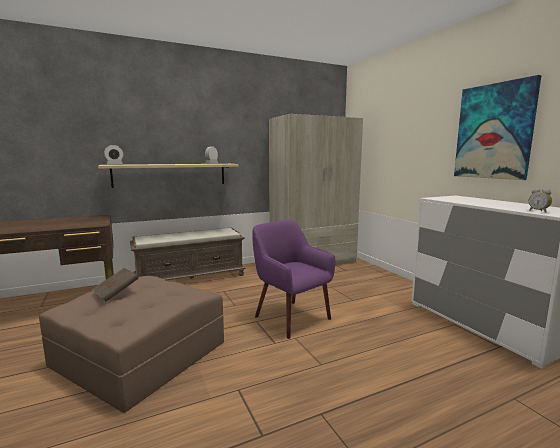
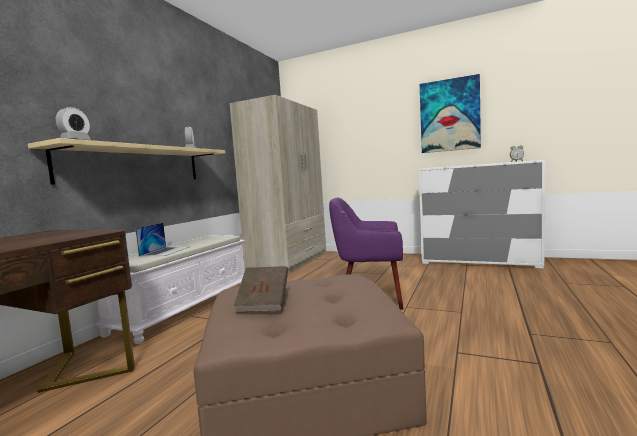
camera: 40 degrees left, 5 degrees down
(174, 236) = (165, 251): none -> laptop
(191, 277) = (185, 308): brown bench -> white bench

